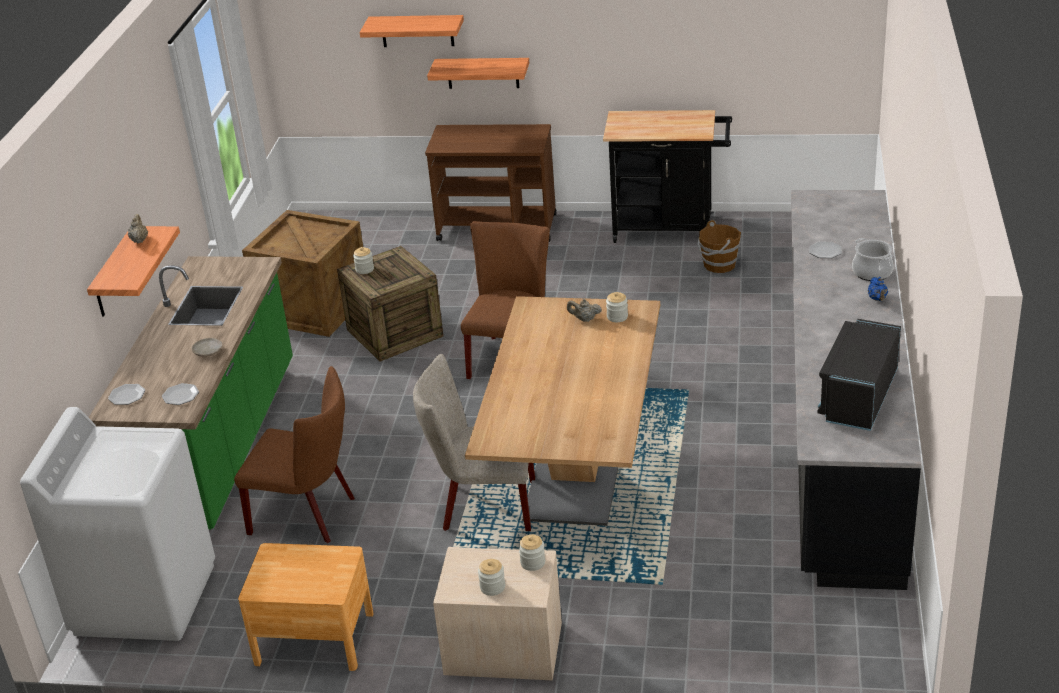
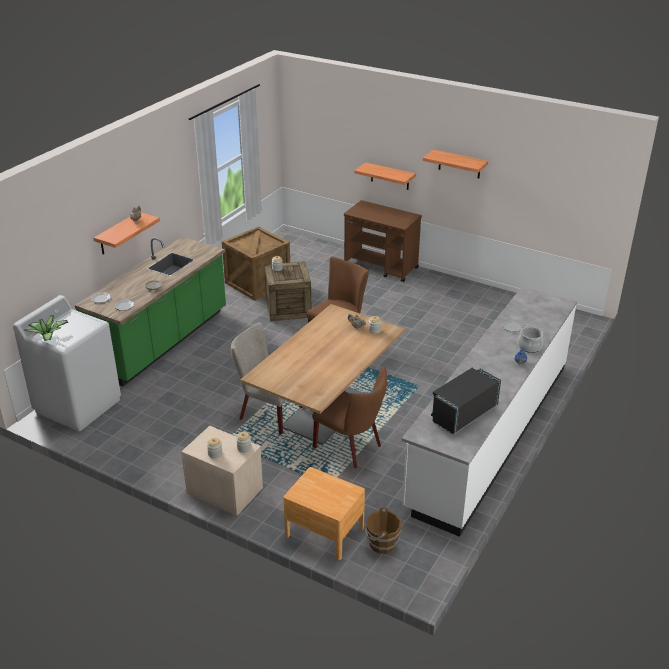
camera: 20 degrees right, 0 degrees up
(90, 482) = (48, 335): none -> potted plant
(309, 515) = (180, 389): brown chair -> brown chair (351, 447)
(314, 638) = (139, 452): brown nightstand -> brown nightstand (324, 532)
(417, 31) = (358, 144): shelf -> shelf (459, 164)
(670, 229) = (475, 293): black cart -> none
(718, 265) = (487, 321): brown bucket -> brown bucket (381, 544)
(840, 426) = (489, 433): black counter -> white counter

